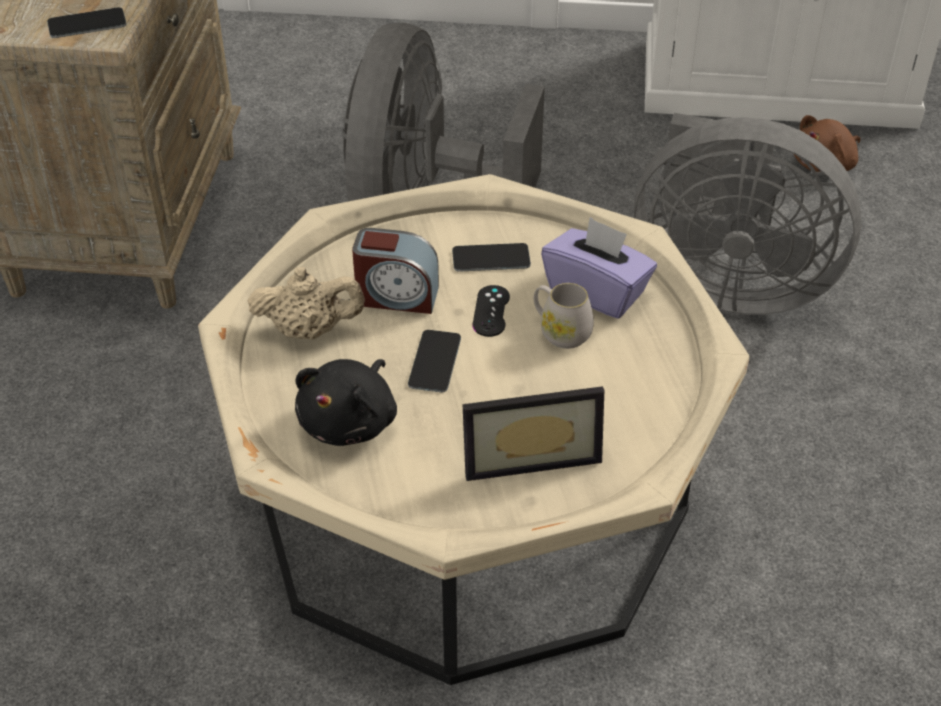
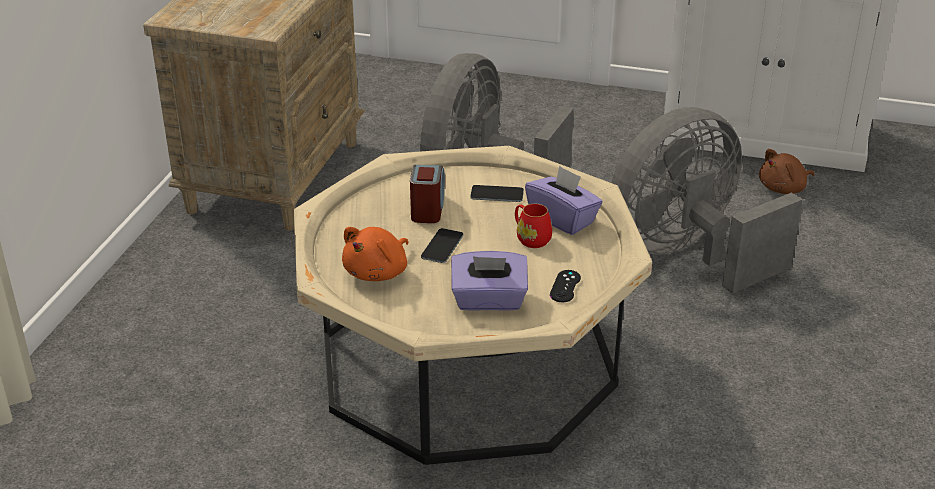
camera: 10 degrees right, 10 degrees down
(87, 24) = (257, 25): phone -> none
(309, 331) = (365, 222): beige teapot -> none
(351, 422) = (378, 272): black plush toy -> orange plush toy
(396, 296) = (427, 209): alarm clock -> alarm clock turned 105 degrees counterclockwise
(491, 311) = (488, 223): black game controller -> black game controller (565, 286)
(529, 453) = (489, 301): picture frame -> purple tissue box
(560, 332) = (530, 238): white mug -> red mug
(726, 283) = (686, 254): grey fan -> grey fan turned 120 degrees clockwise

